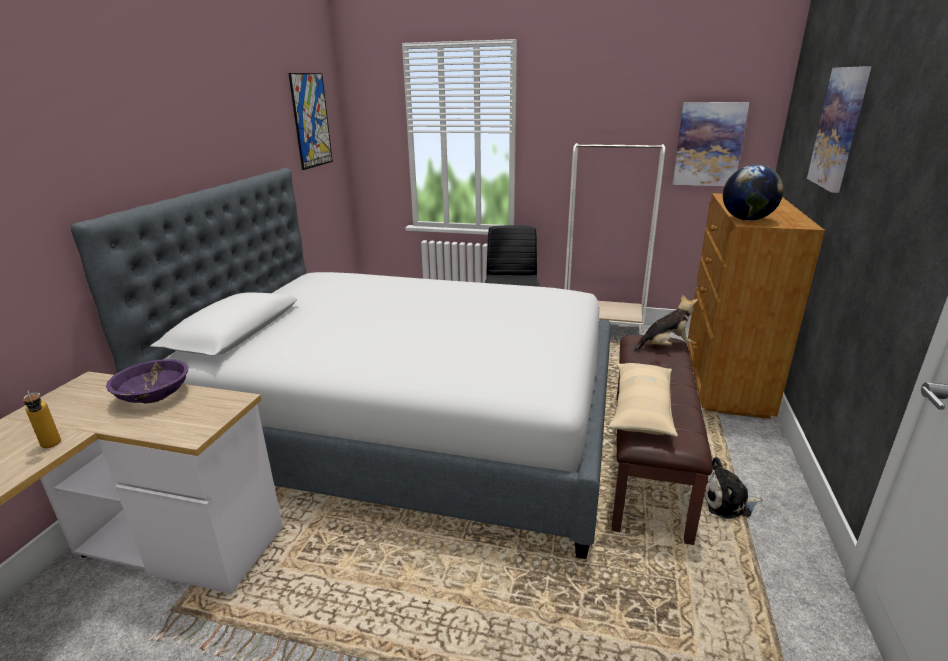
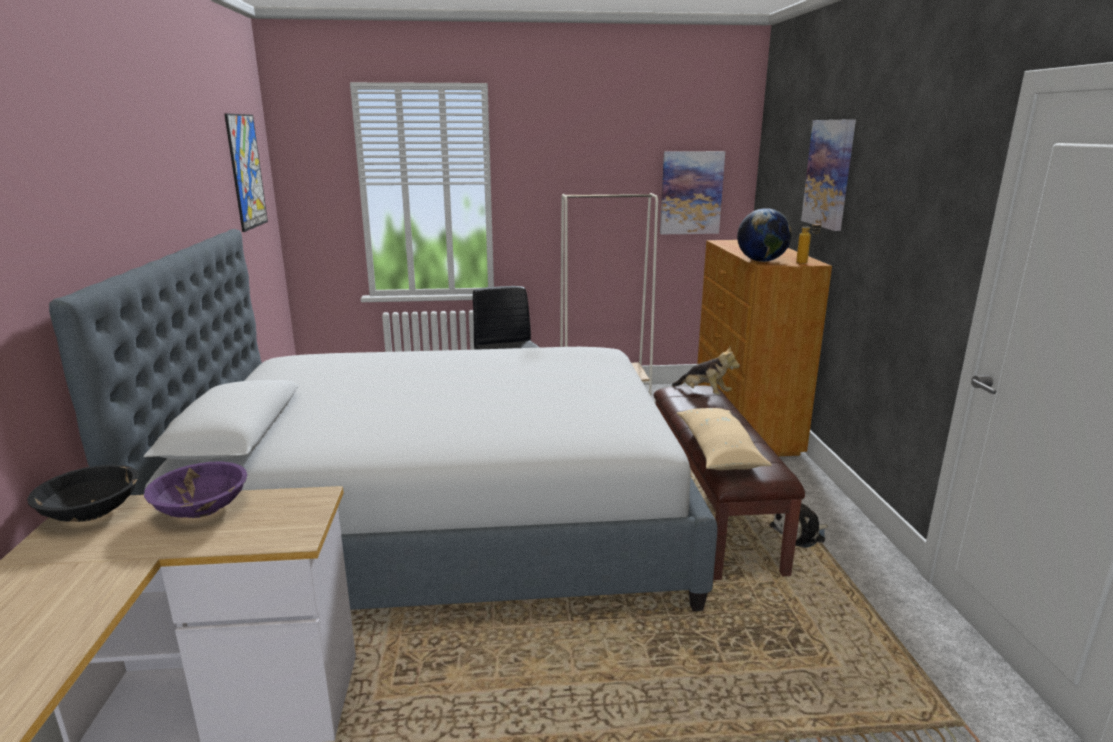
camera: 20 degrees left, 5 degrees down
(52, 447) = (112, 583): bottle -> bottle (806, 263)
(89, 385) = (92, 511): none -> black bowl
(665, 346) = (704, 393): plush toy -> plush toy turned 75 degrees clockwise

